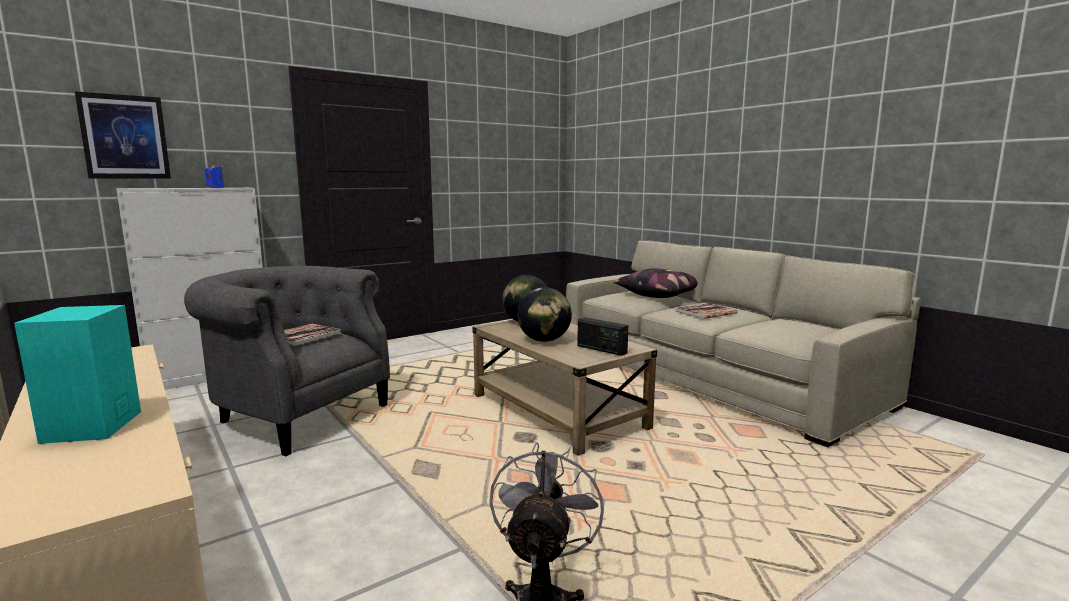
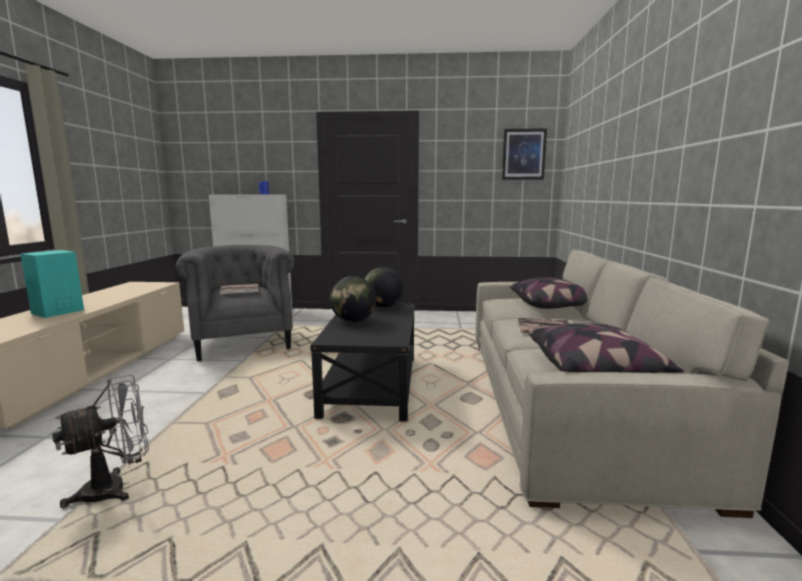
camera: 40 degrees right, 0 degrees up
(125, 137) = (225, 165): picture -> picture (523, 154)
(557, 411) = (371, 385): beige coffee table -> black coffee table
(601, 349) = (366, 336): radio -> none
(808, 332) = (596, 369): none -> pillow

